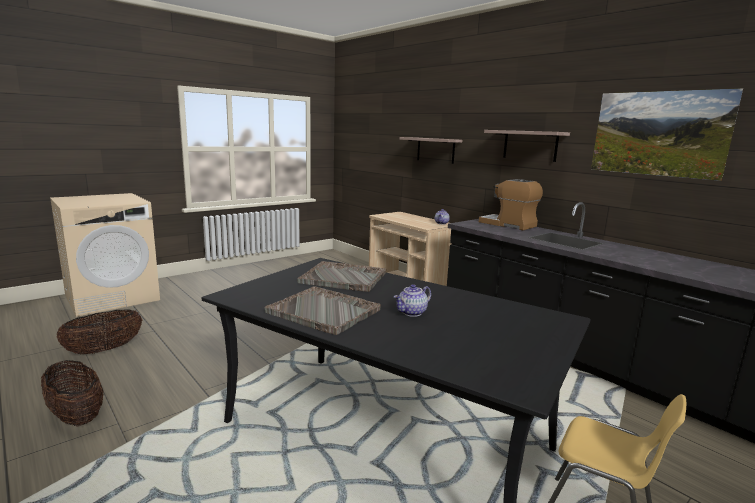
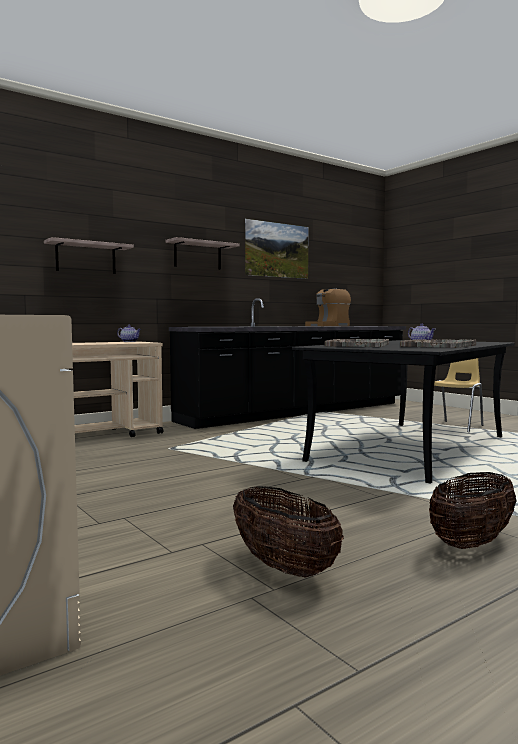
camera: 85 degrees left, 10 degrees down
(508, 224) = (207, 326): coffee machine -> coffee machine (328, 326)

